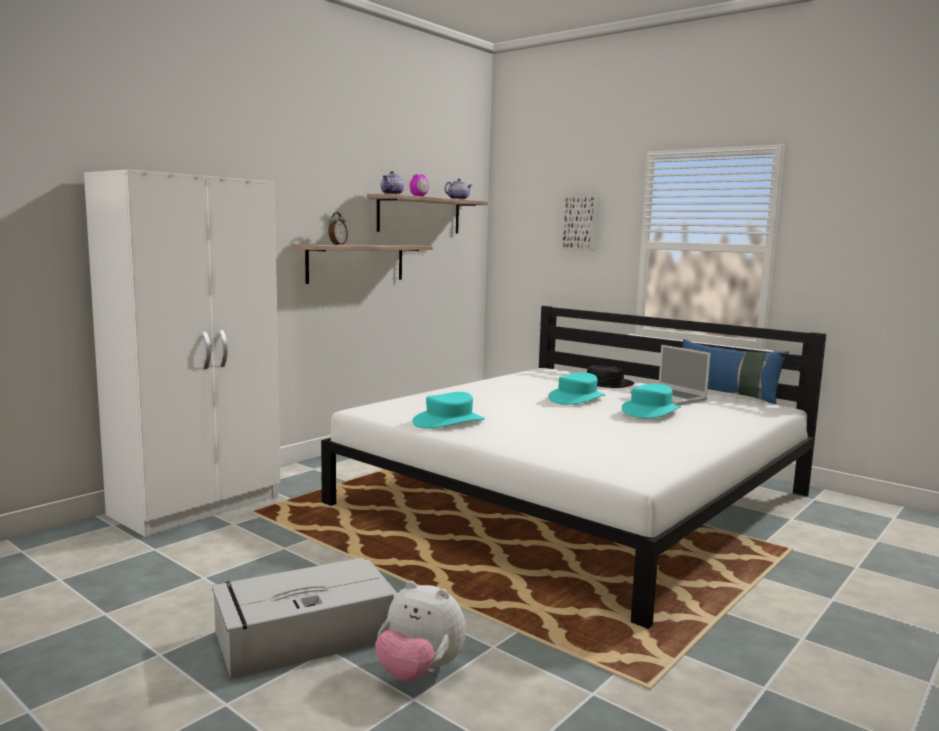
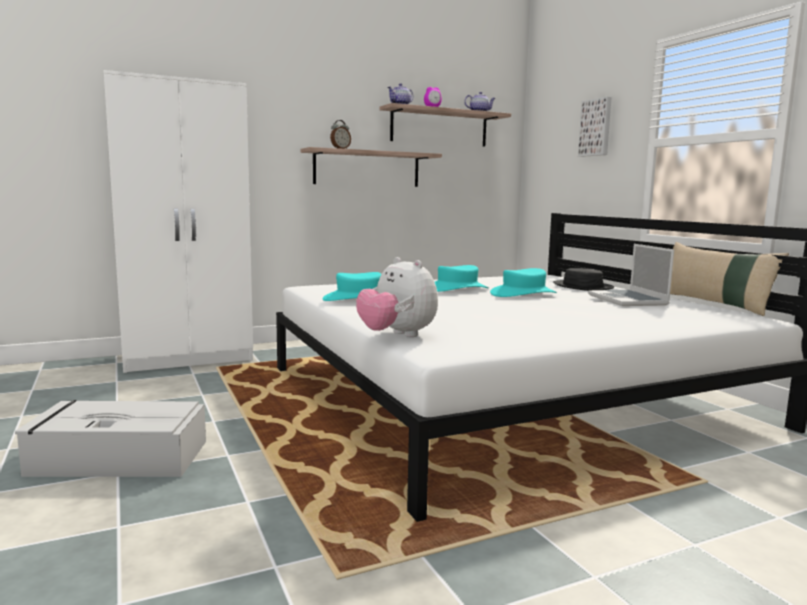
camera: 25 degrees right, 0 degrees up
(419, 672) = (155, 507): plush toy -> plush toy (397, 335)
(650, 411) = (580, 307): turquoise hat -> turquoise hat (457, 289)
(726, 394) = (713, 304): blue pillow -> beige pillow

